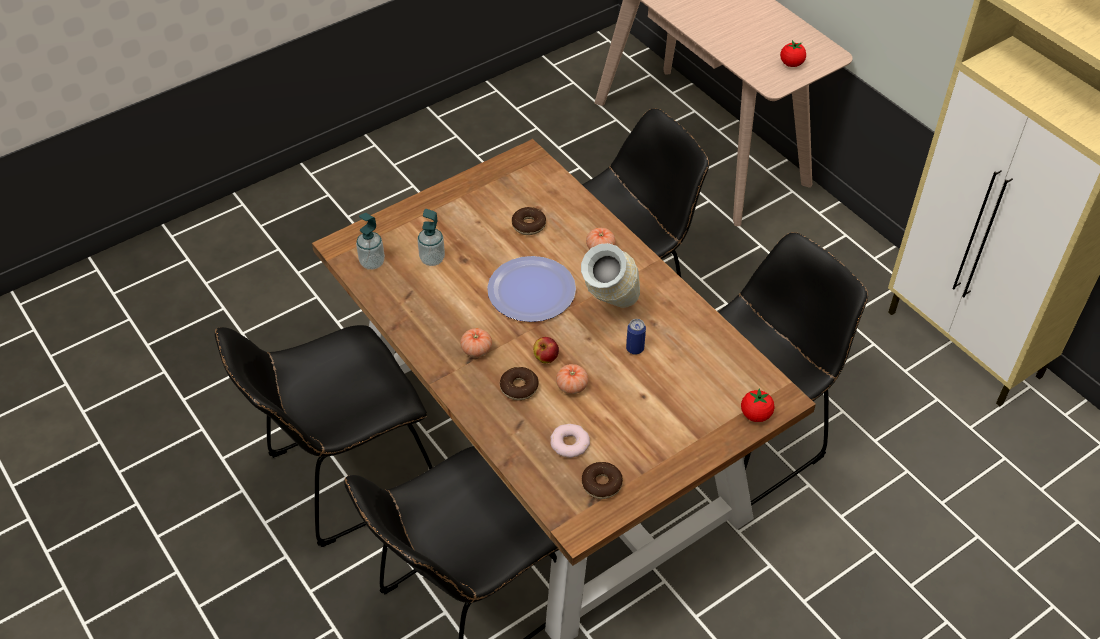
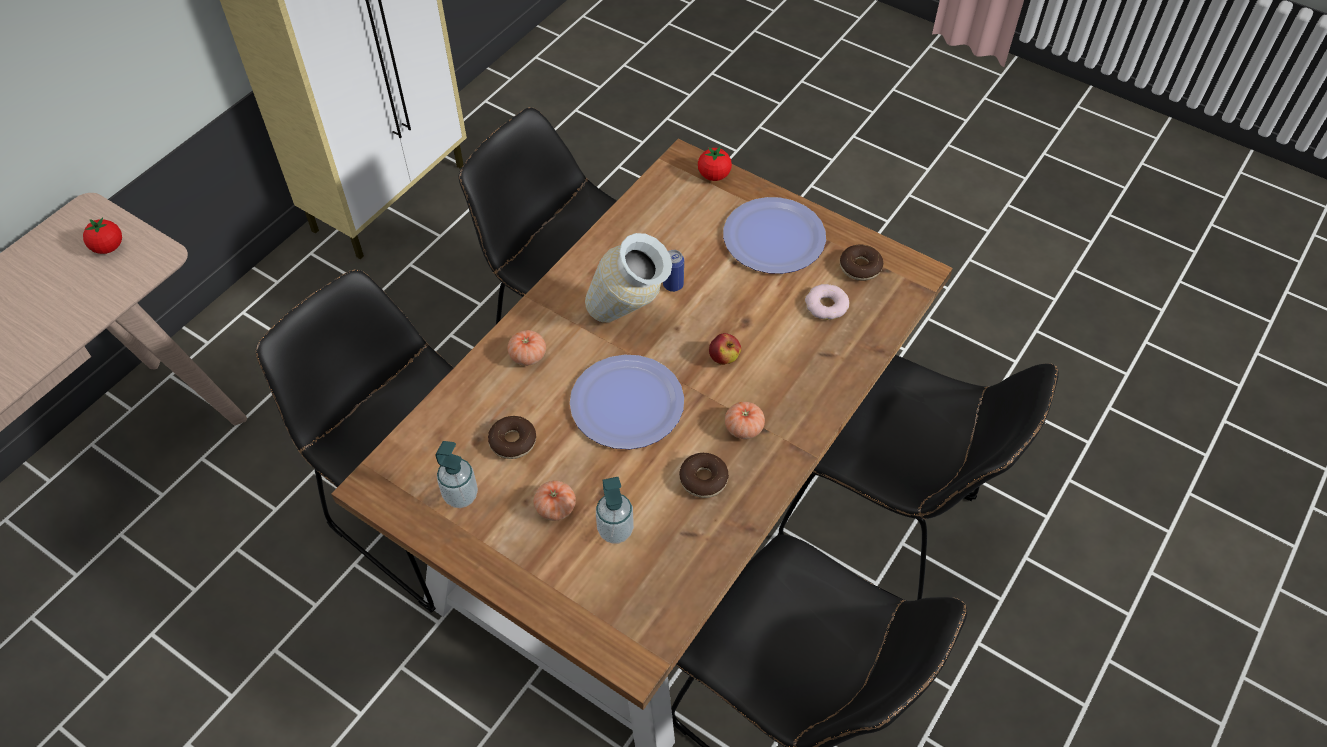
camera: 110 degrees left, 5 degrees up
(372, 262) = (650, 602): soap dispenser -> soap dispenser (461, 495)
(519, 387) = (777, 370): donut -> donut (703, 479)
(572, 386) = (751, 324): tomato -> tomato (555, 508)
(661, 433) = (774, 237): none -> plate

